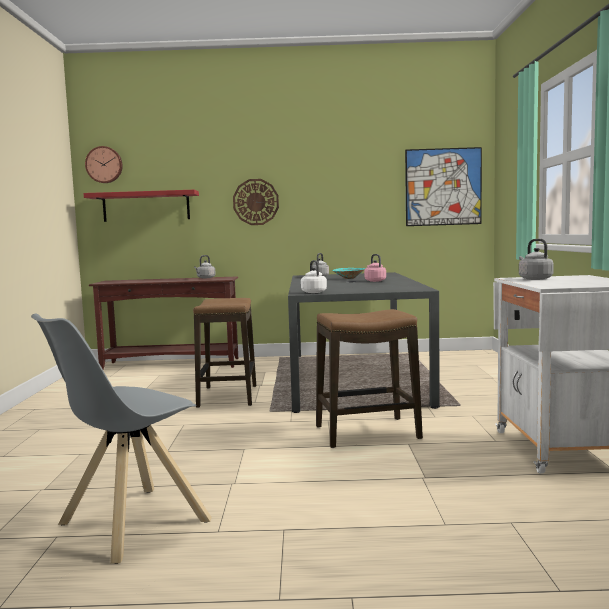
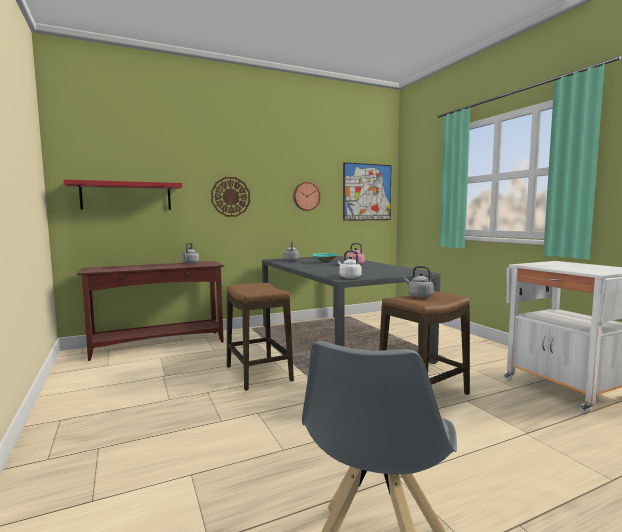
camera: 25 degrees left, 0 degrees up
(104, 165) = (81, 152): wall clock -> wall clock (306, 196)
(534, 279) = (545, 265): grey kettle -> grey kettle (418, 296)

